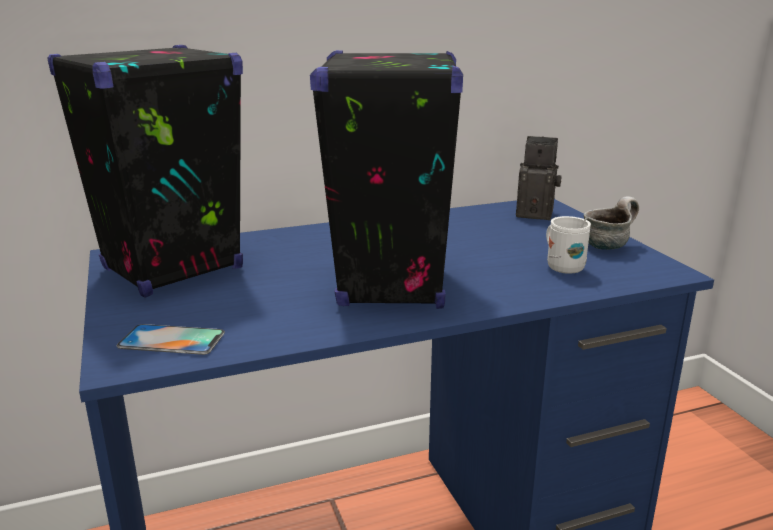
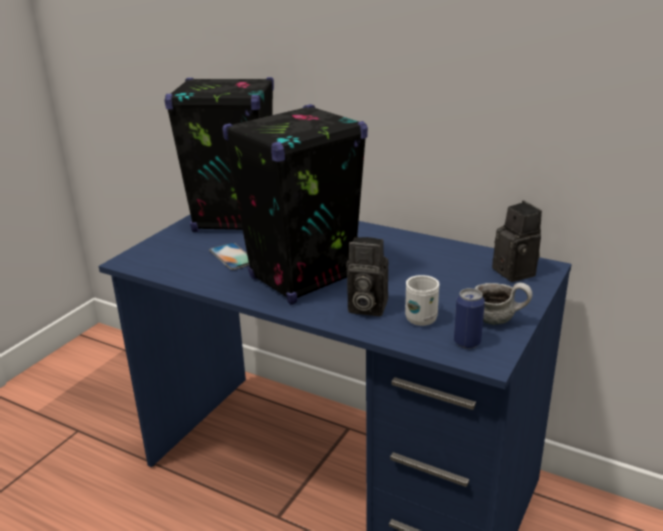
camera: 50 degrees right, 5 degrees up
(172, 340) = (161, 259): phone -> phone (232, 256)
(505, 280) = (365, 307): none -> camera
(631, 268) = (467, 342): none -> can

